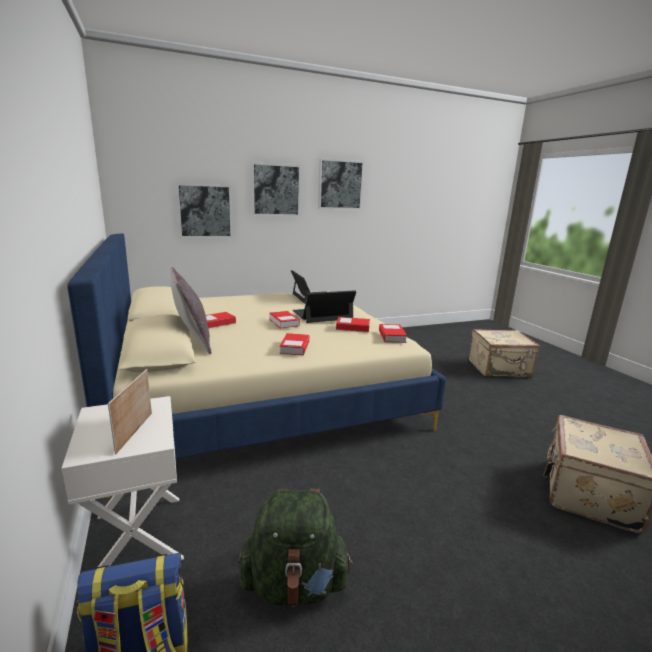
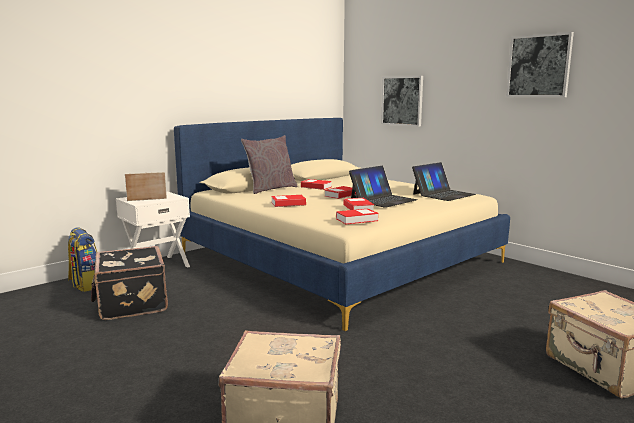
camera: 70 degrees right, 5 degrees down
(275, 190) = (463, 77): picture -> none
(294, 584) = (131, 304): green backpack -> black suitcase
(322, 315) = (383, 200): laptop -> laptop turned 90 degrees clockwise

